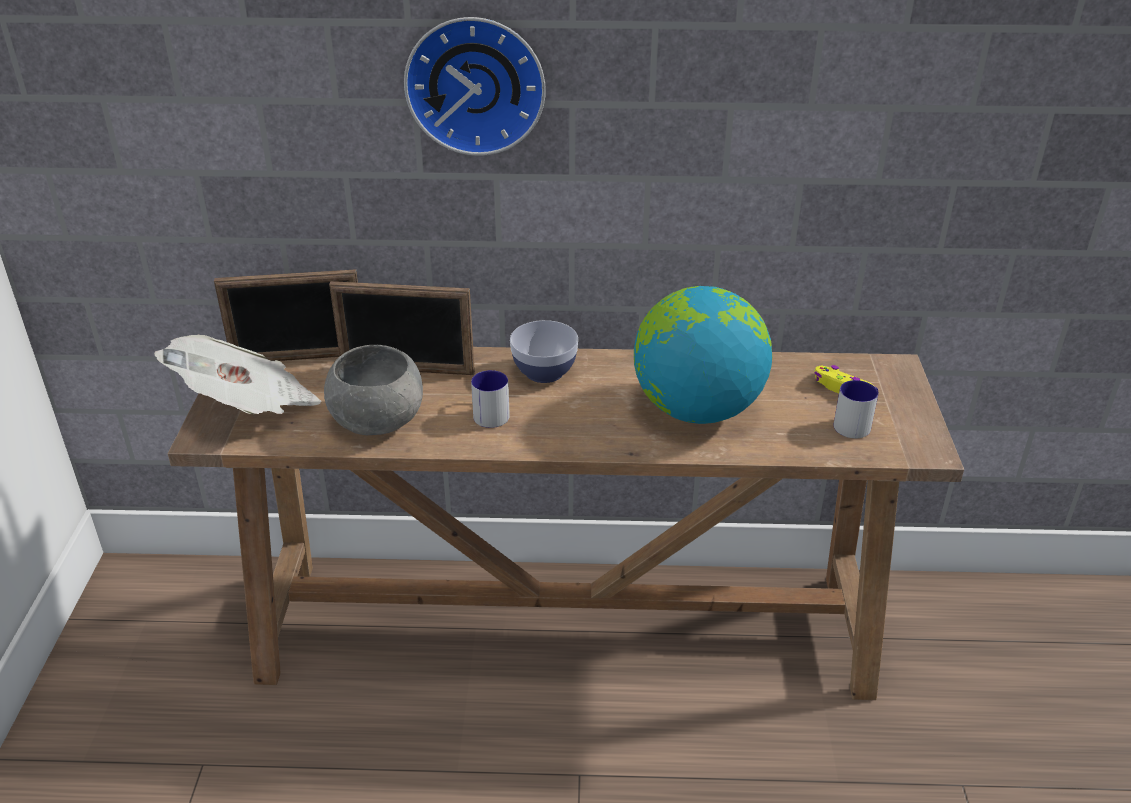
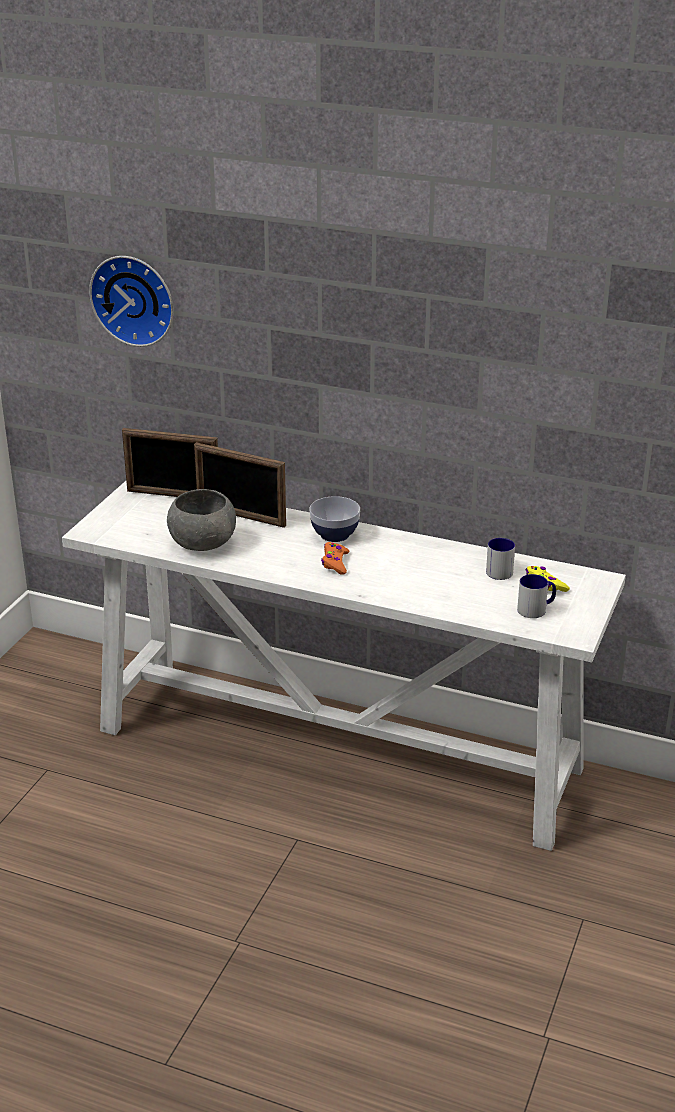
camera: 20 degrees right, 5 degrees down
(248, 407) = (124, 519): newspaper -> none
(475, 84) = (307, 320): wall clock -> wall clock (135, 299)
(489, 412) = (279, 552): mug -> mug (498, 570)
(569, 630) = (340, 750): brown console table -> white console table
(570, 412) = (335, 563): none -> orange game controller
(697, 409) = (426, 578): globe -> none

